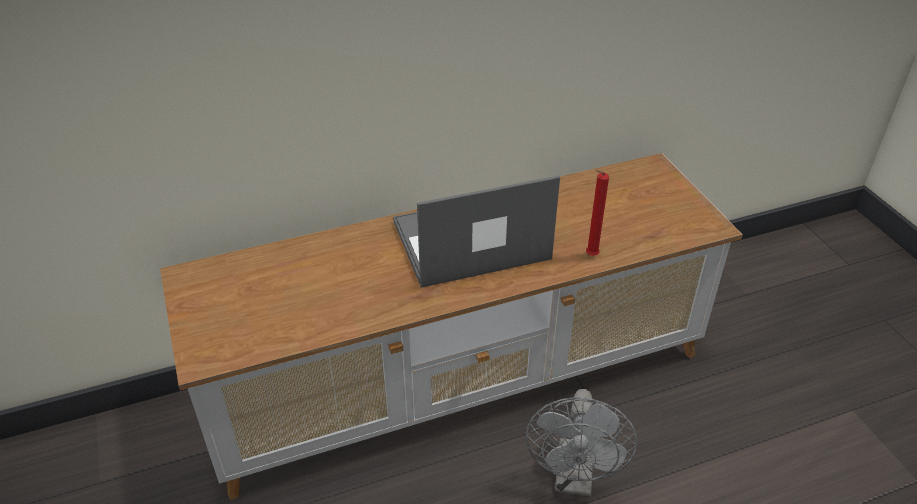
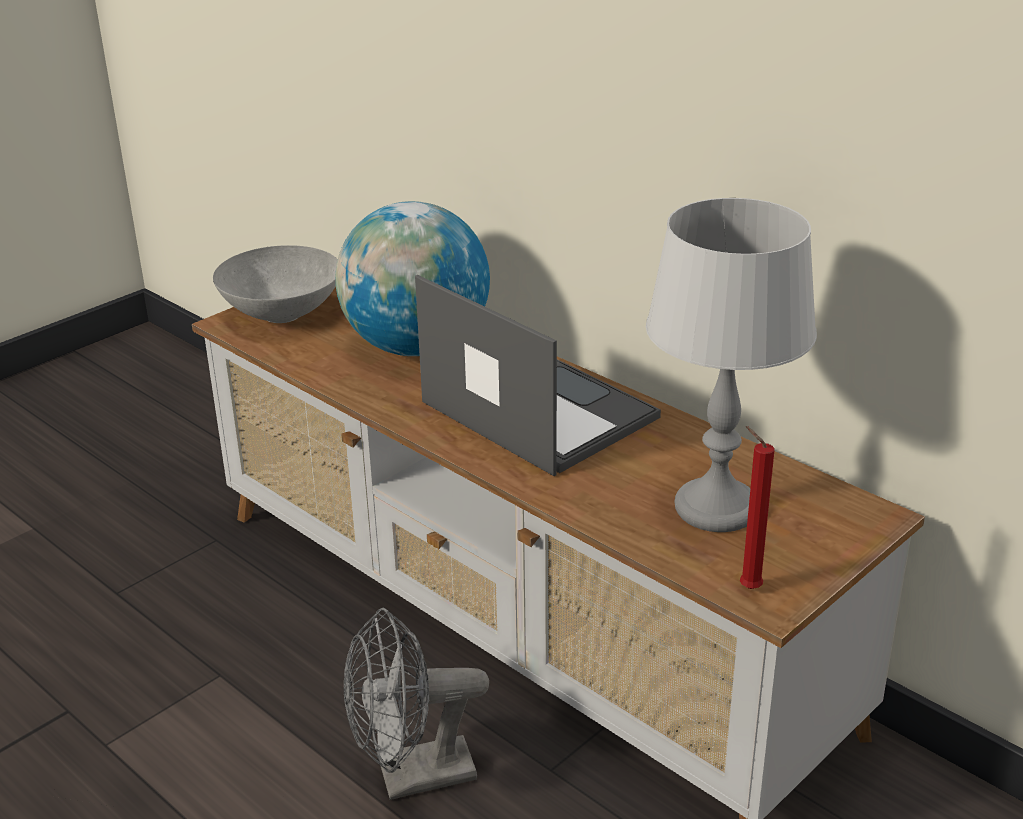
camera: 65 degrees right, 10 degrees down
(218, 323) = (284, 313): none -> grey bowl
(340, 268) = (416, 347): none -> globe
(590, 256) = (587, 505): red candle -> red candle (746, 587)
(619, 212) = (715, 507): none -> grey table lamp

